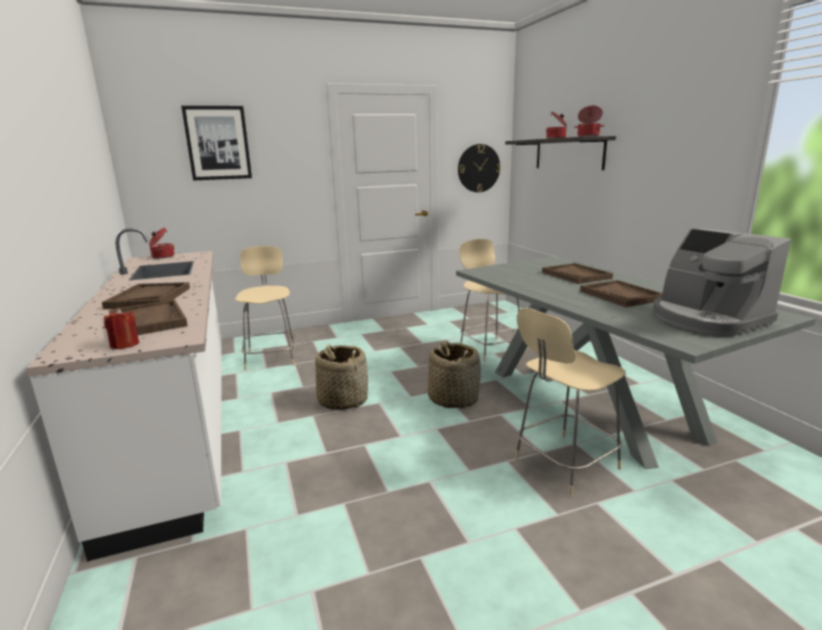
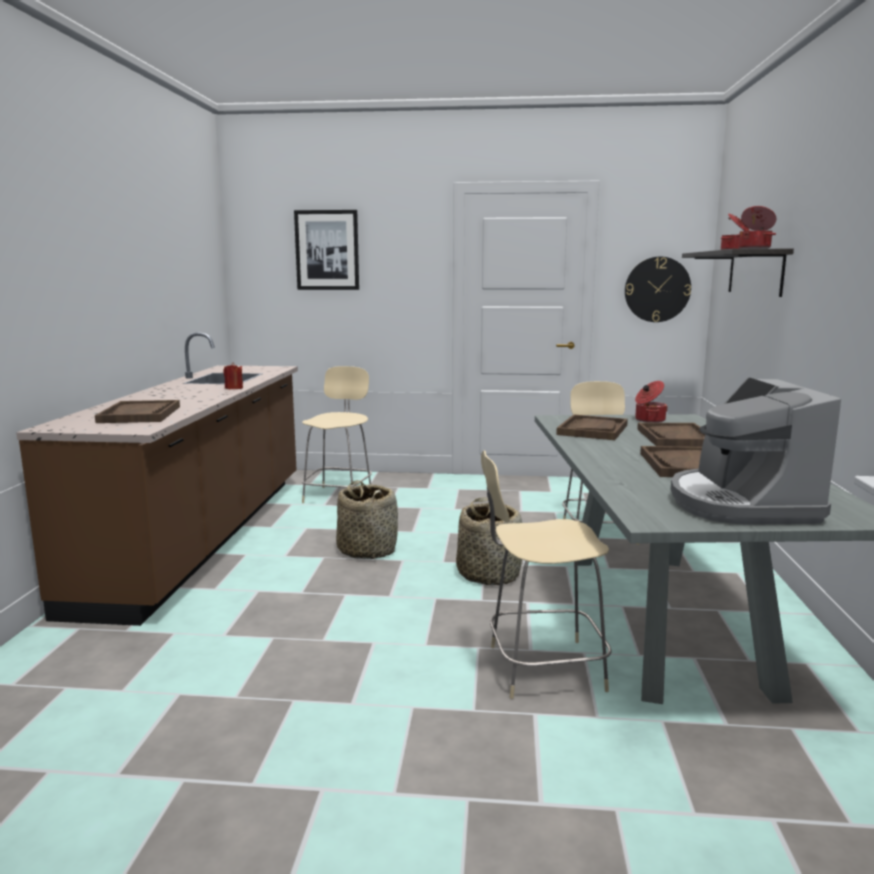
camera: 25 degrees right, 5 degrees down
(125, 344) = (97, 427): red candle -> red candle (234, 388)
(149, 298) = (172, 398): brown tray -> brown tray (592, 430)
(162, 256) = (244, 367): cooking pot -> cooking pot (649, 420)
(181, 422) = (204, 536): white counter -> brown counter

